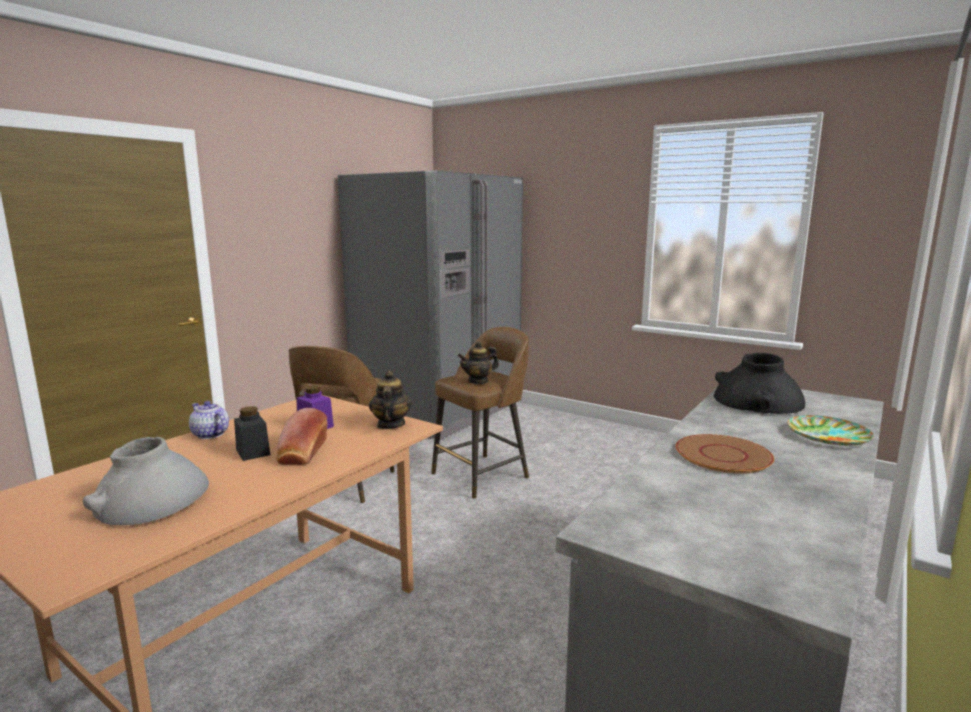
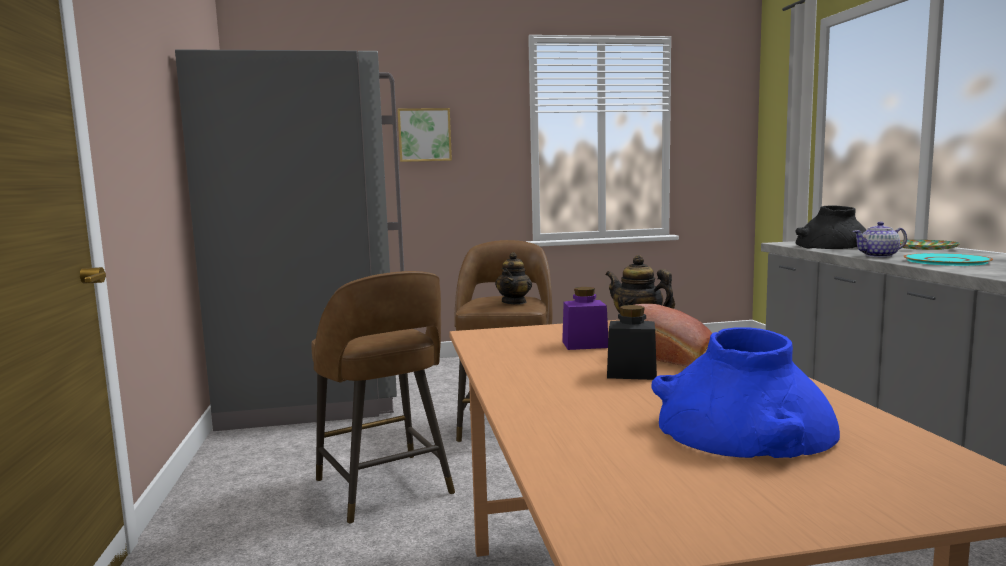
camera: 45 degrees left, 5 degrees down
(151, 500) = (744, 428): grey vase -> blue vase
(210, 434) = (516, 382): teapot -> teapot (879, 256)
(557, 221) = (424, 135): none -> picture
(722, 455) = (947, 261): brown plate -> turquoise plate

